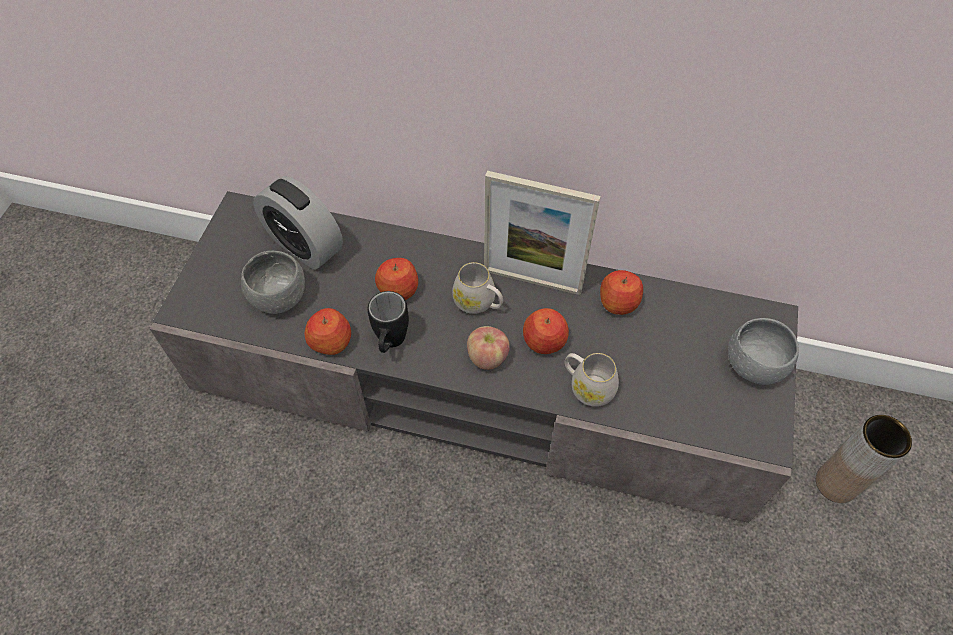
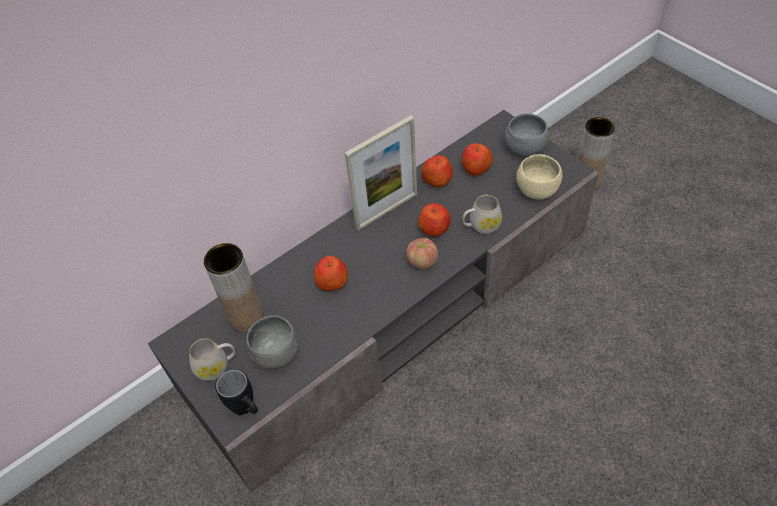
camera: 50 degrees left, 5 degrees down
(305, 246) = (246, 317): alarm clock -> brown vase
(331, 341) = (340, 340): apple -> apple (476, 168)
(390, 344) = (370, 307): black mug -> black mug (247, 409)
(478, 303) = (379, 245): white mug -> white mug (216, 366)
(696, 417) = (537, 190): none -> beige bowl

